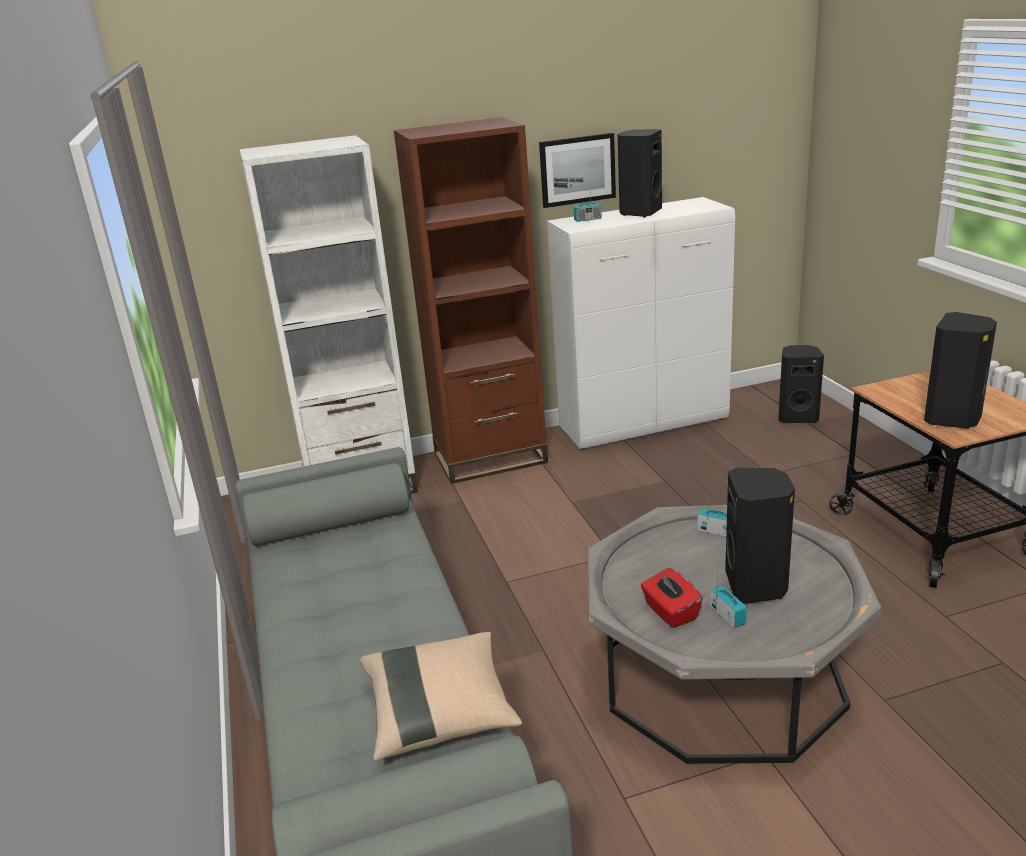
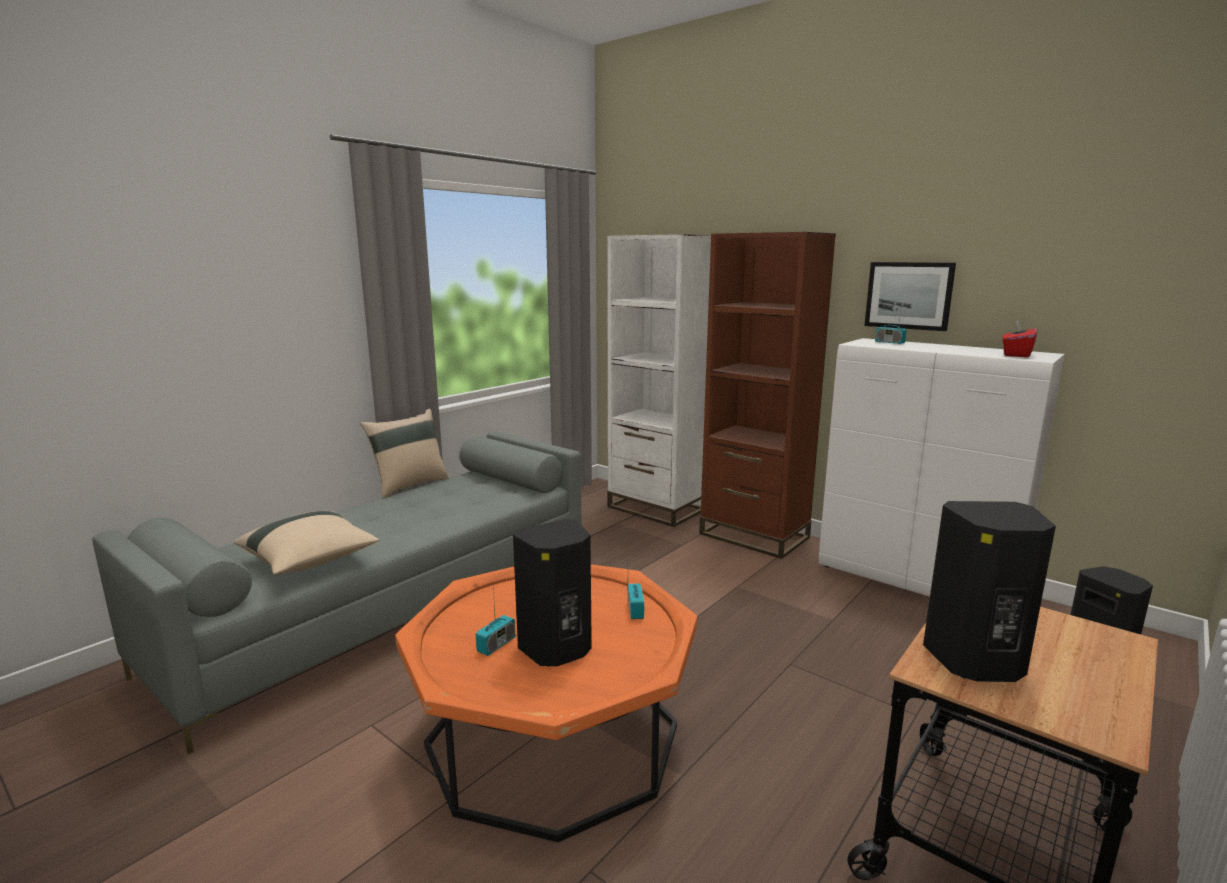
camera: 55 degrees right, 10 degrees down
(250, 602) = (409, 485): none -> beige pillow
(639, 213) = (948, 348): black speaker -> none
(670, 612) = (485, 617): red tissue box -> red tissue box (1016, 354)
(721, 676) = (553, 736): grey coffee table -> orange coffee table

